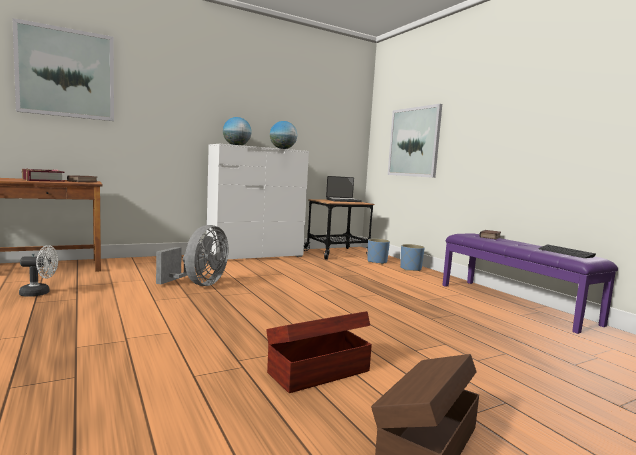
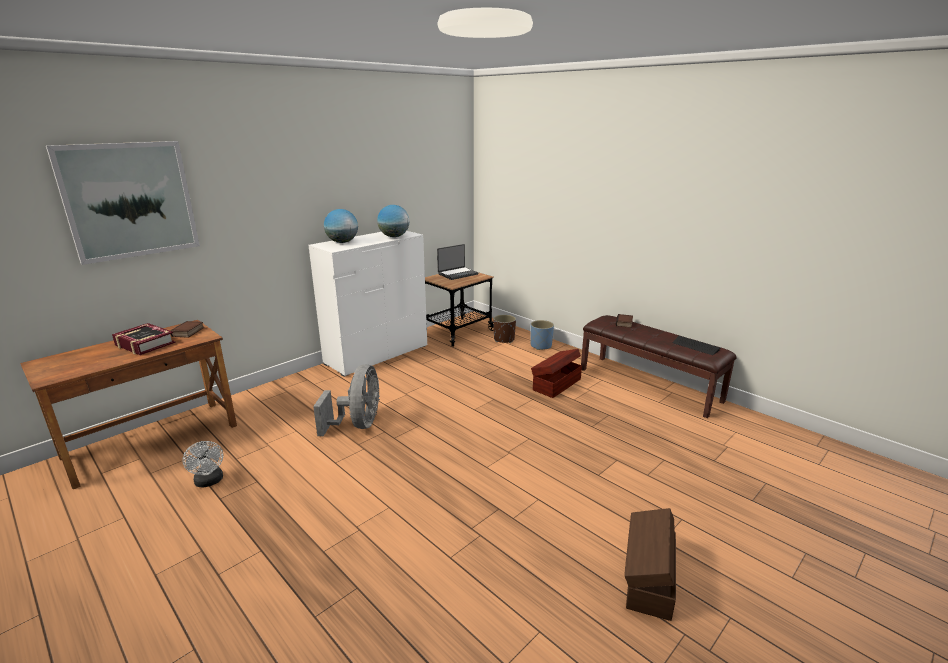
camera: 15 degrees left, 15 degrees up
(40, 293) = (209, 482): white fan -> white fan turned 90 degrees clockwise
(317, 371) = (539, 523): brown storage box -> brown storage box (556, 384)
(377, 262) = (504, 339): blue planter -> brown planter
(414, 142) = (532, 208): picture -> none
(515, 303) = (649, 384): purple bench -> brown bench

